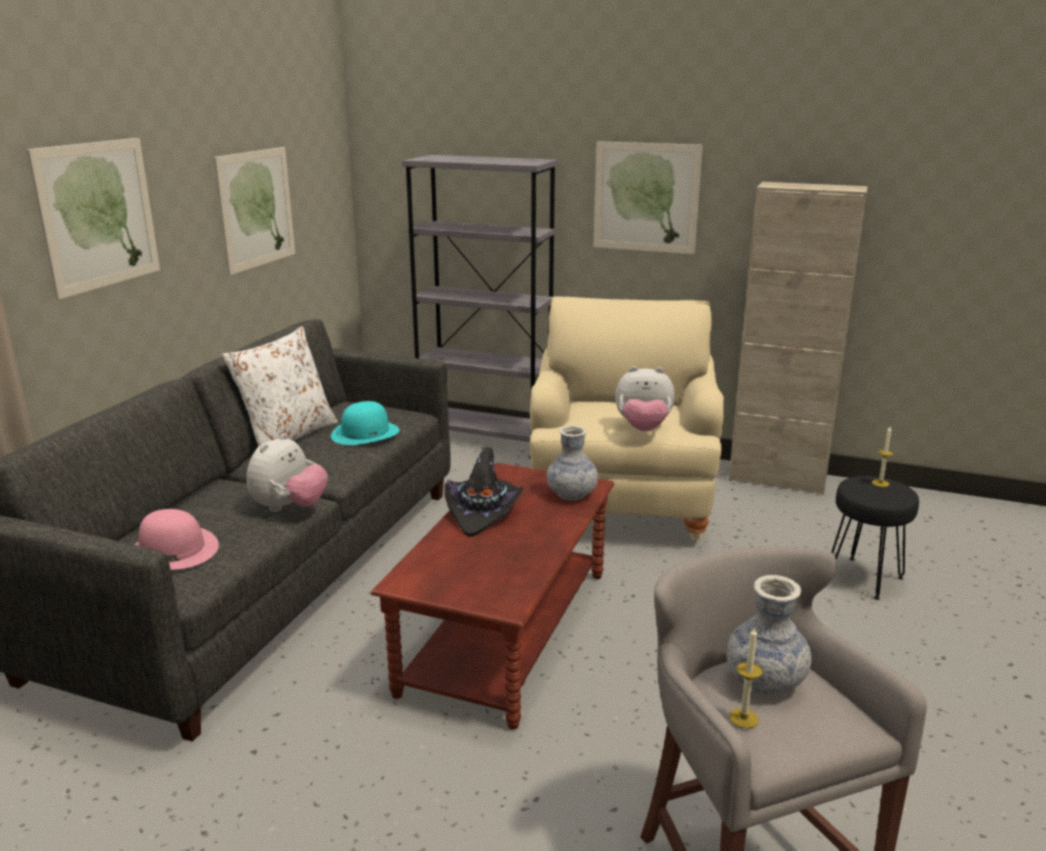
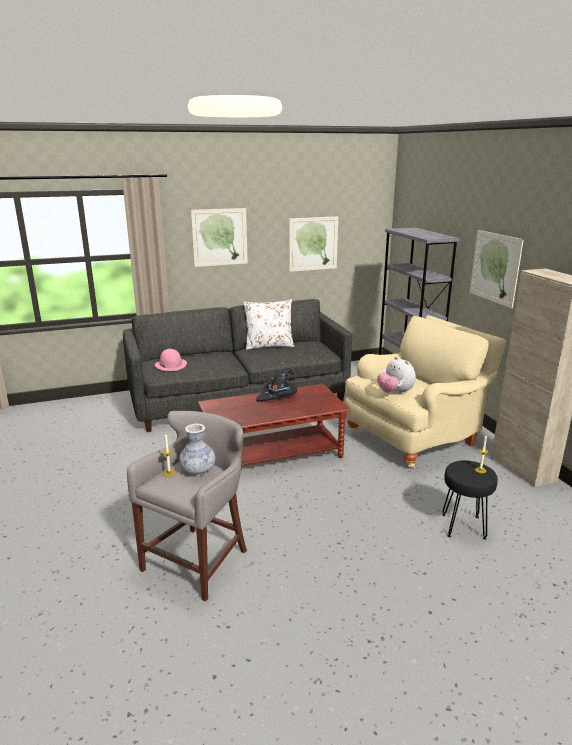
camera: 50 degrees right, 0 degrees up
(289, 508) = (224, 367): plush toy -> none
(365, 433) = (294, 353): turquoise hat -> none
(571, 494) = (321, 405): vase -> none

